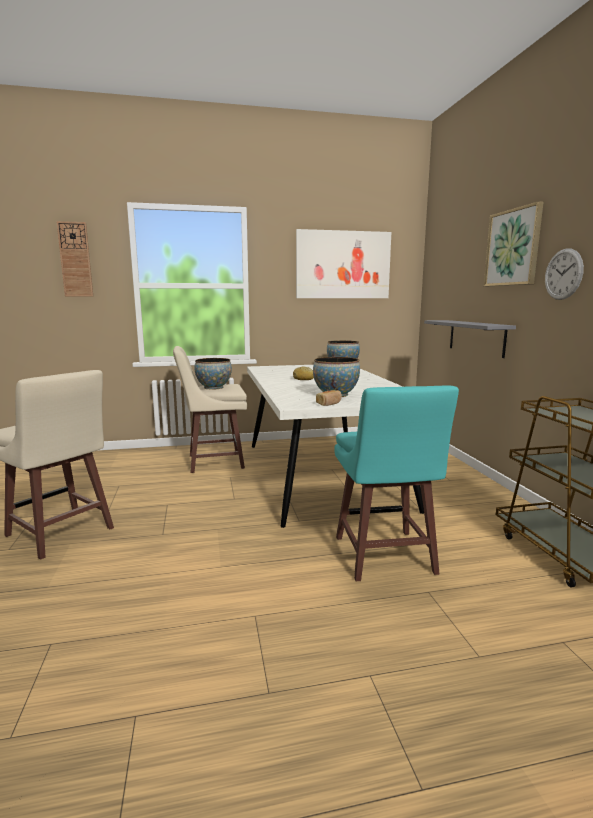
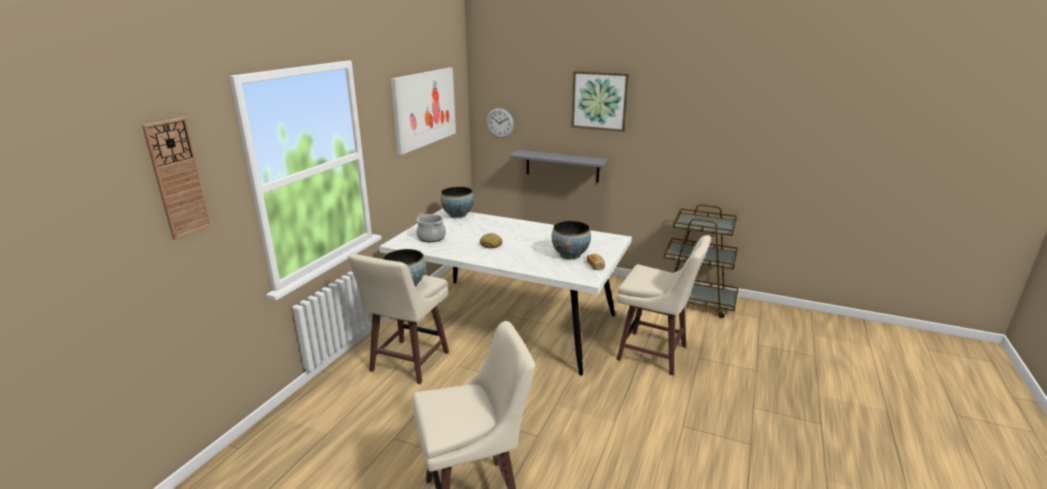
camera: 55 degrees left, 10 degrees up
(285, 369) = (431, 237): none -> cooking pot
(384, 557) = (654, 354): turquoise stool -> beige stool
(563, 274) = (652, 127): wall clock -> wall clock (500, 123)

